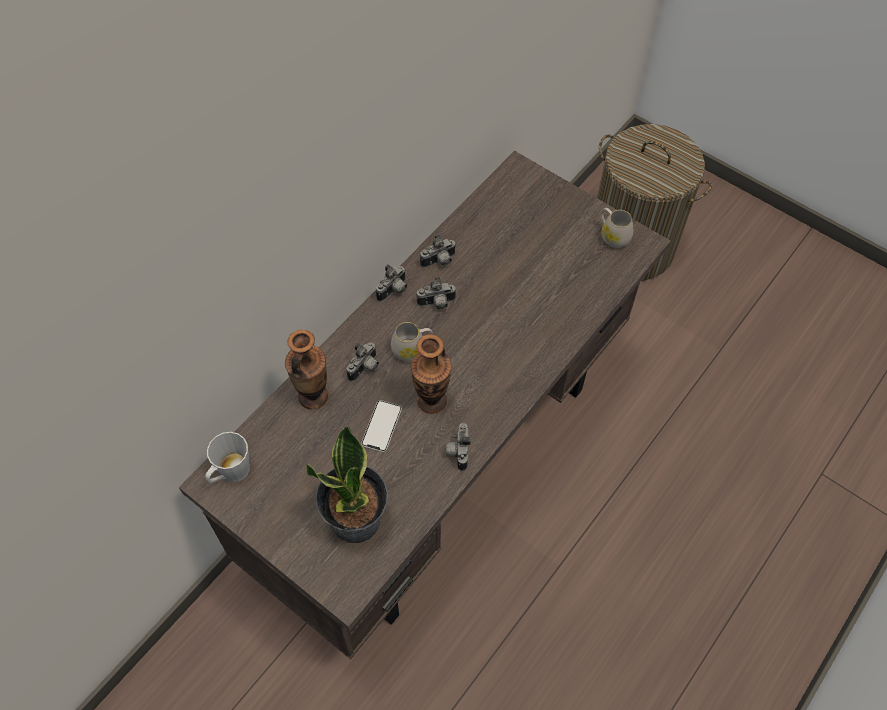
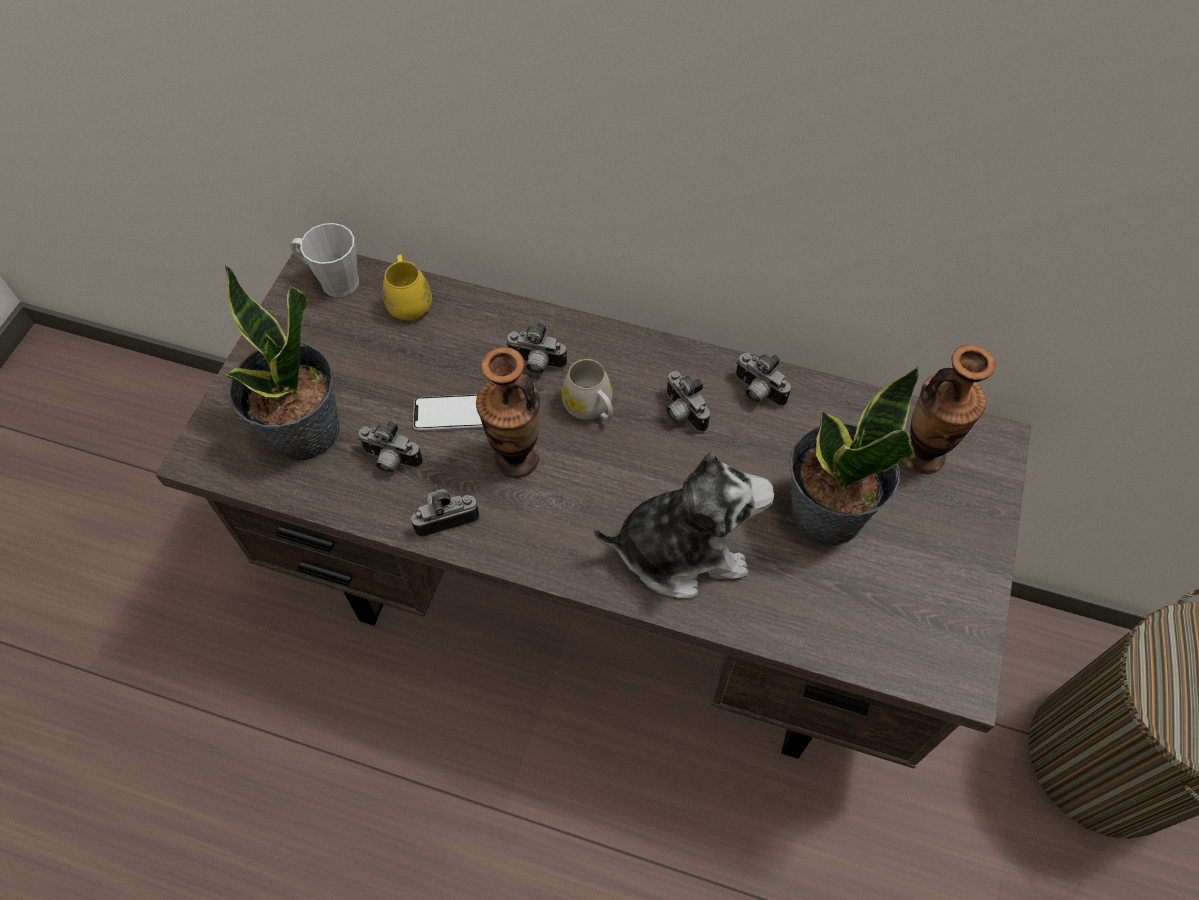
camera: 70 degrees right, 0 degrees up
(275, 429) = (409, 301): none -> yellow mug
(313, 396) = (471, 323): vase -> vase (922, 455)
(394, 291) = (677, 354): camera -> camera (390, 461)
(526, 335) = (681, 548): none -> plush toy
(530, 260) = (825, 513): none -> potted plant
(612, 235) = (946, 623): white mug -> none

